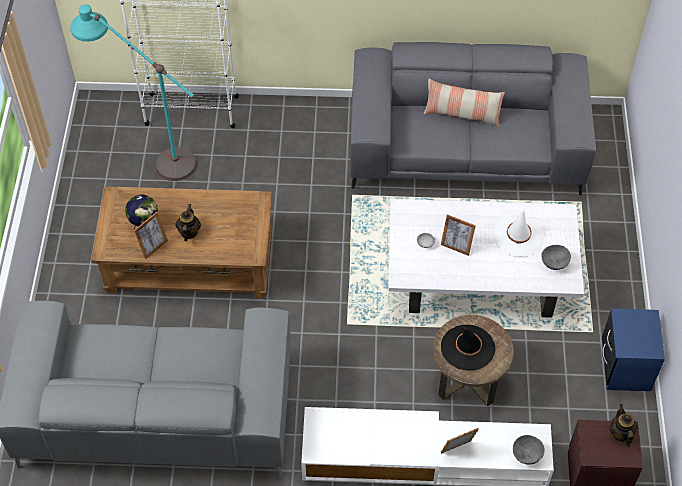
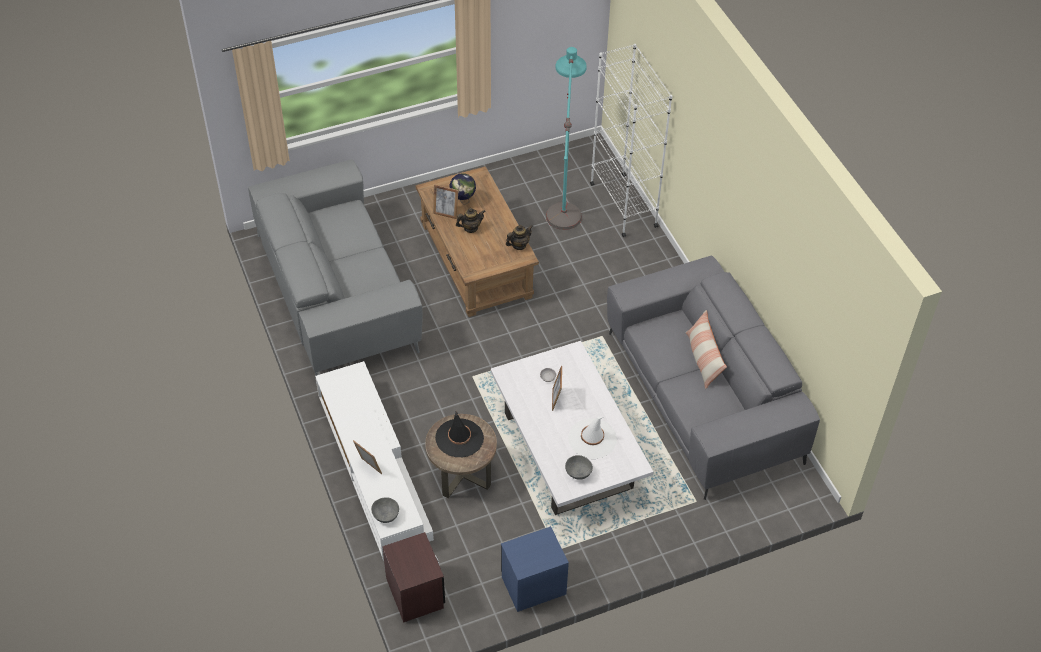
camera: 65 degrees right, 5 degrees down
(620, 434) = (425, 566): teapot -> teapot (519, 245)

